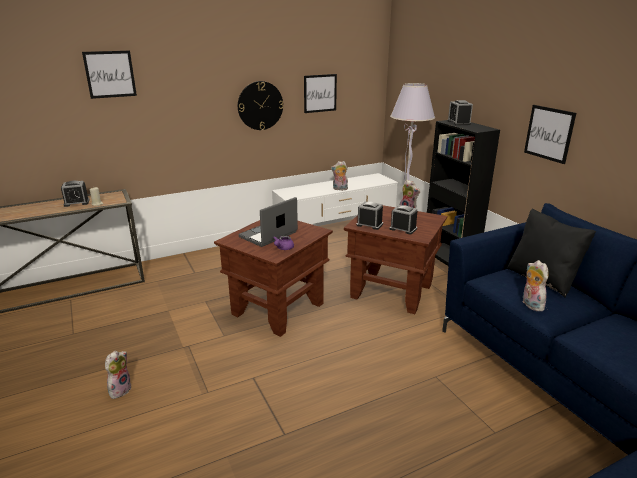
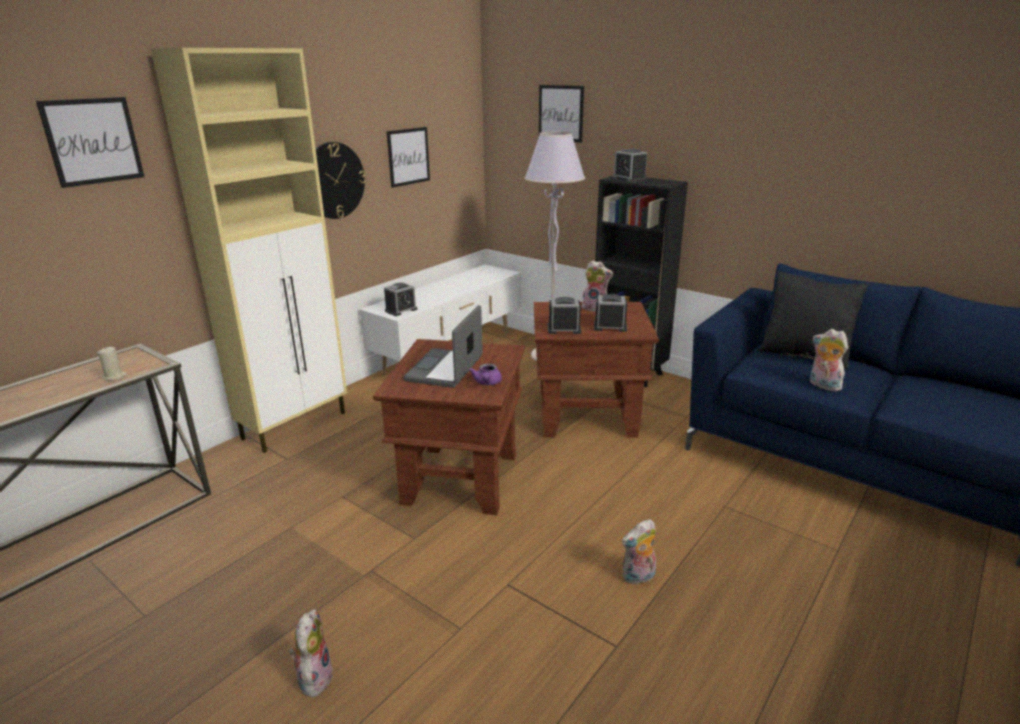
camera: 25 degrees left, 0 degrees up
(76, 203) = (68, 382): alarm clock -> alarm clock (401, 310)
(213, 255) = (296, 425): none -> beige cabinet
(339, 189) = (456, 292): plush toy -> plush toy (638, 577)
(549, 133) = (758, 179): picture -> picture (561, 113)

